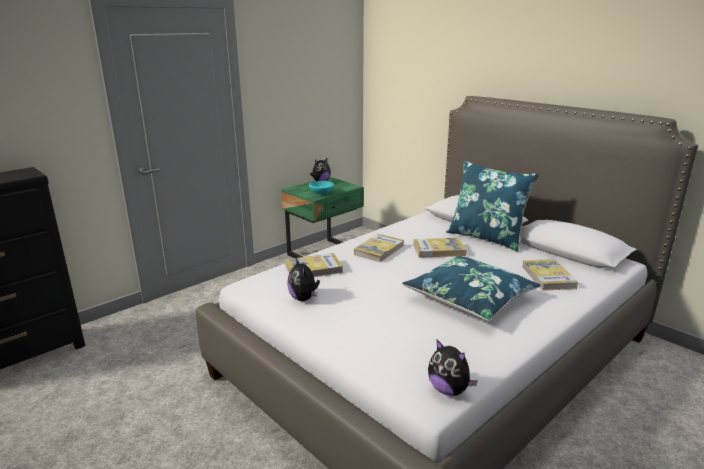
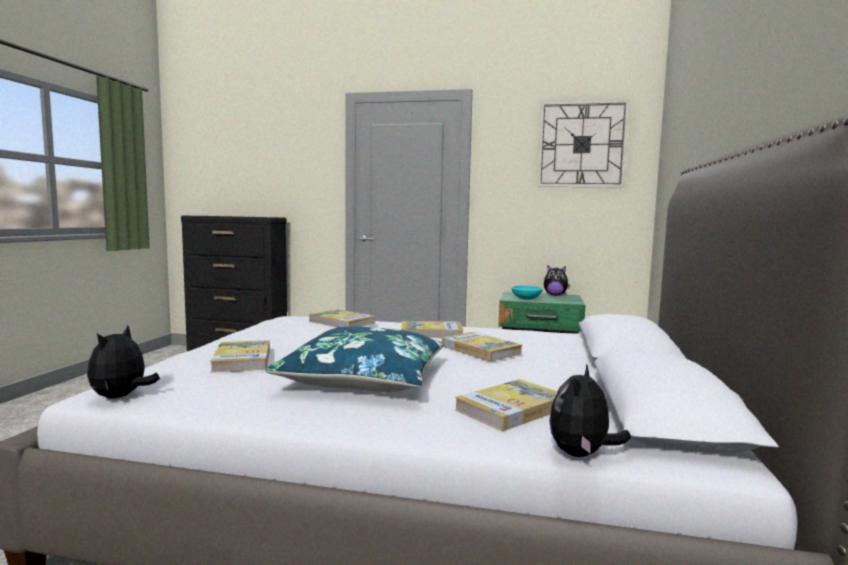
camera: 55 degrees right, 15 degrees down
(304, 298) = (279, 331): plush toy -> plush toy (582, 455)
(320, 52) = (581, 144): none -> wall clock
(387, 329) = (242, 360): none -> book
(486, 237) = (580, 364): blue pillow -> none

